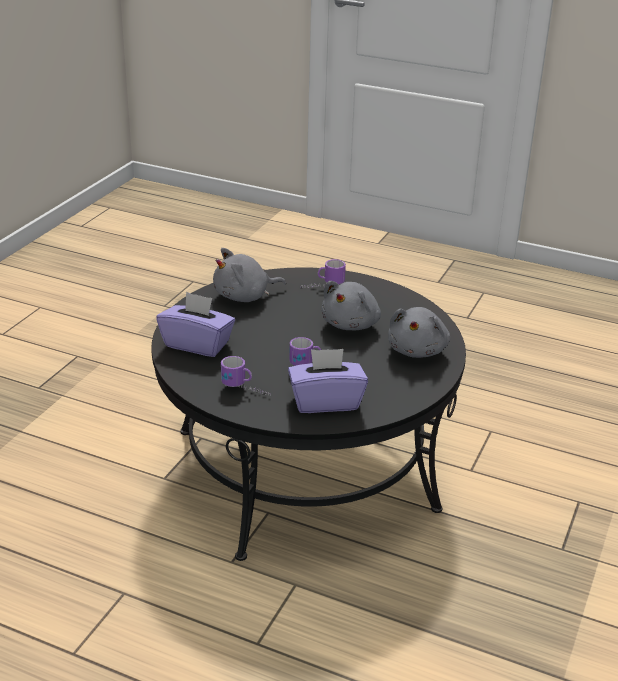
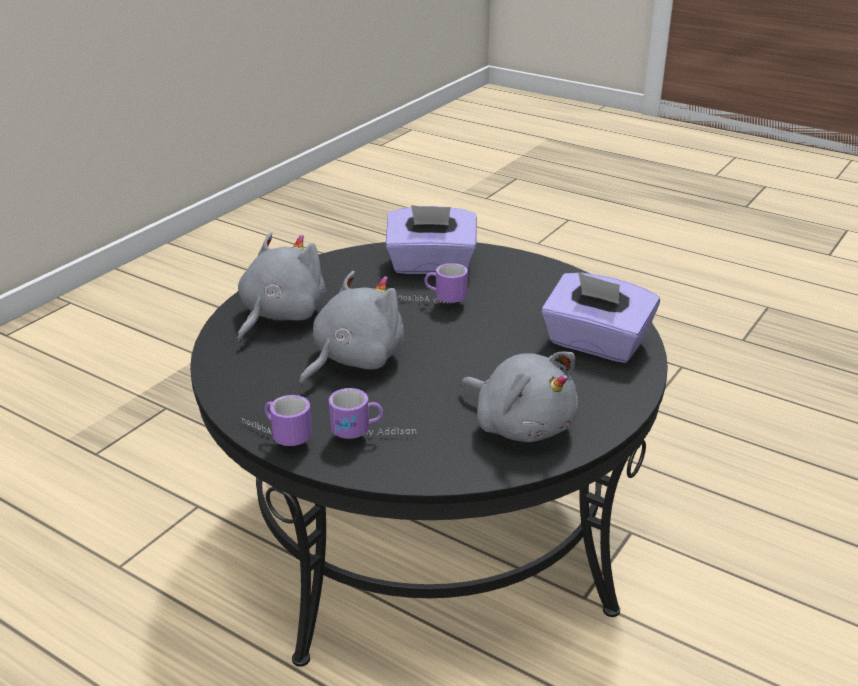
camera: 170 degrees left, 0 degrees up
(245, 296) = (521, 424): grey plush toy -> grey plush toy turned 60 degrees clockwise
(246, 390) = (526, 282): mug -> mug (275, 437)

